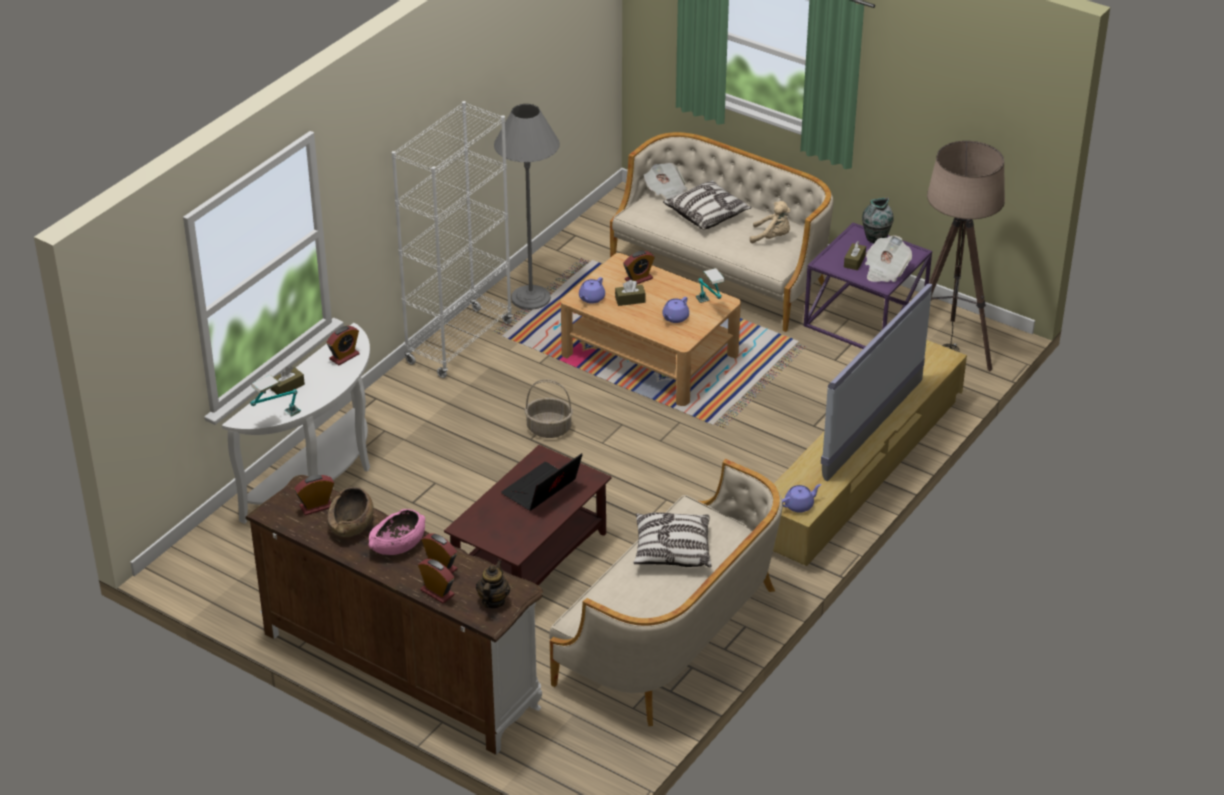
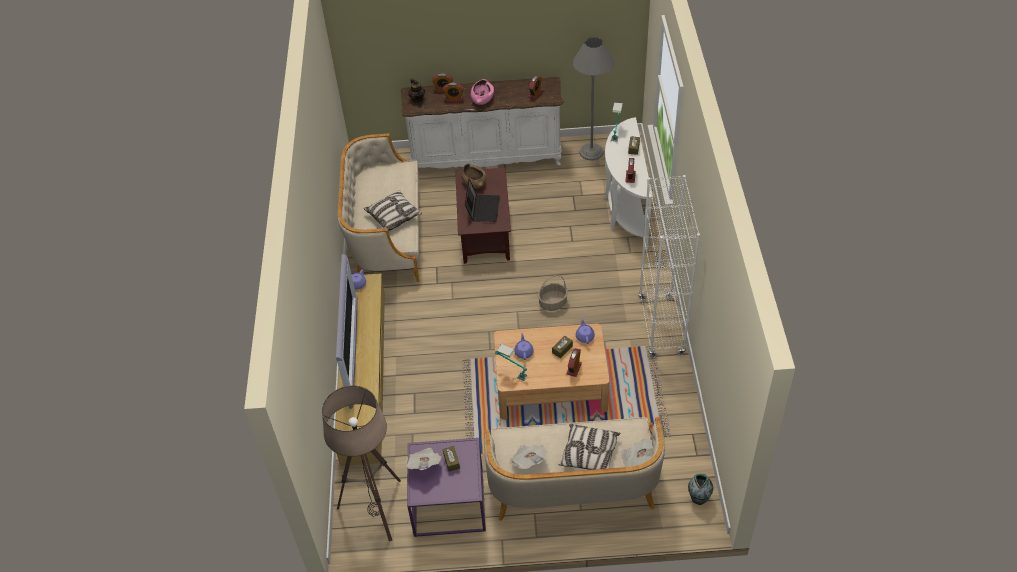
camera: 145 degrees right, 10 degrees up
(352, 524) = (511, 95): brown bowl -> brown bowl (474, 181)
(530, 298) = (662, 384): grey floor lamp -> grey floor lamp (591, 152)
(772, 237) = (528, 460): beige plush toy -> newspaper
(875, 238) = (453, 492): vase -> vase (699, 497)

